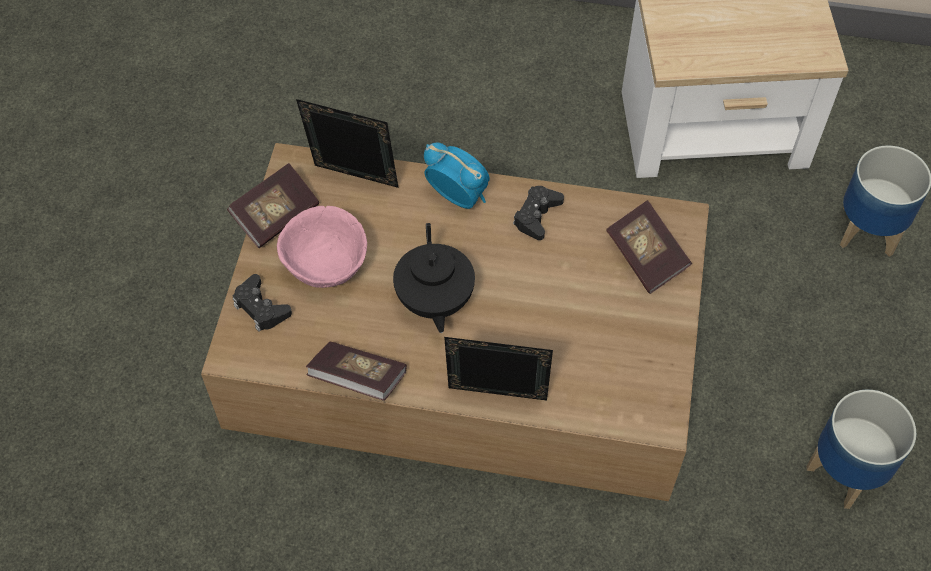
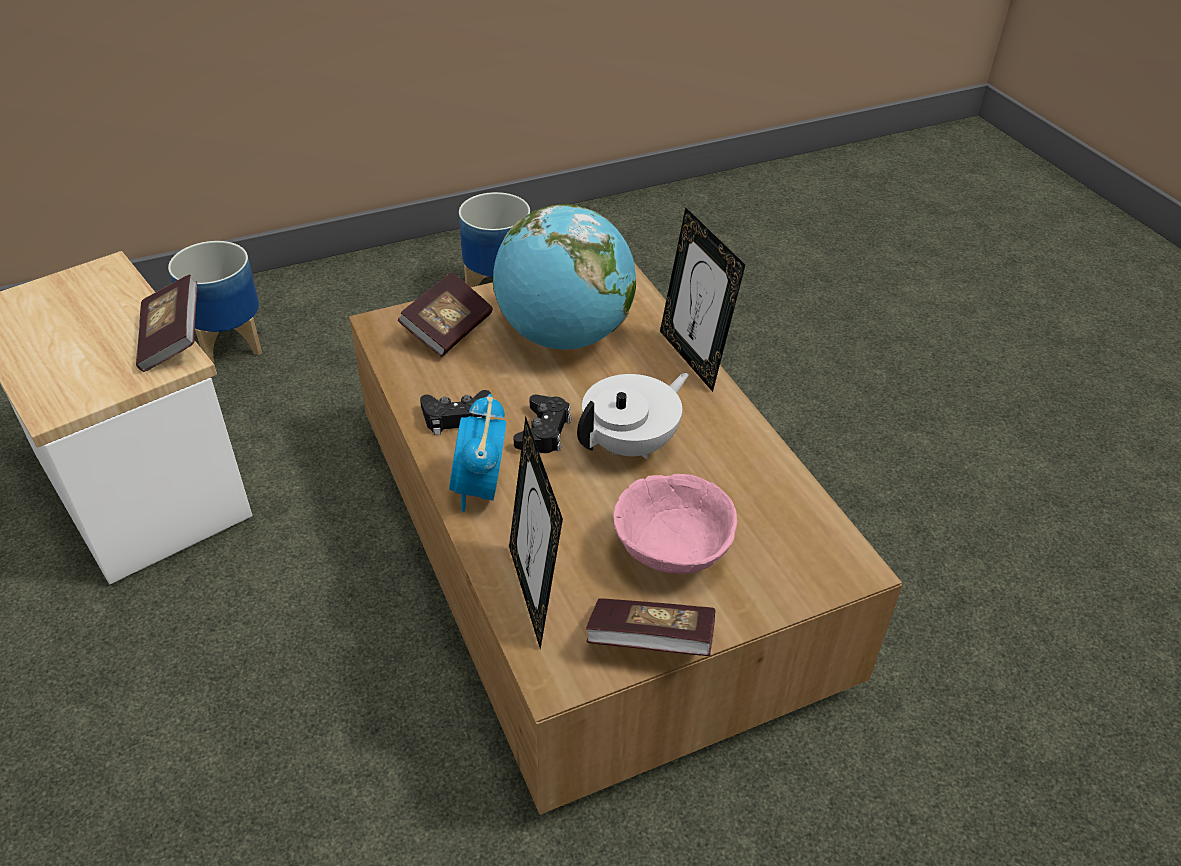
camera: 125 degrees left, 15 degrees down
(261, 308) = (779, 577): black game controller -> black game controller (544, 431)
(358, 379) = (770, 454): book -> book (172, 340)
(434, 301) = (631, 444): black teapot -> white teapot
(585, 329) = (564, 336): none -> globe

